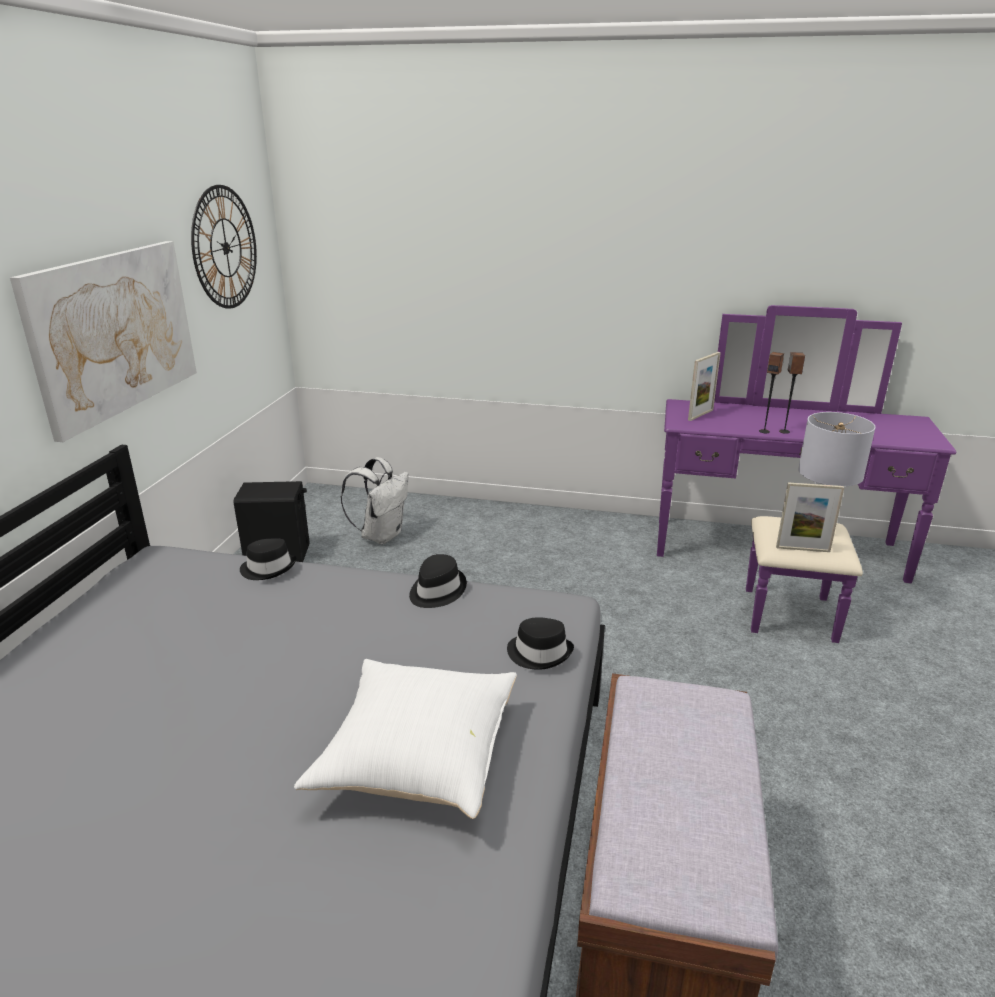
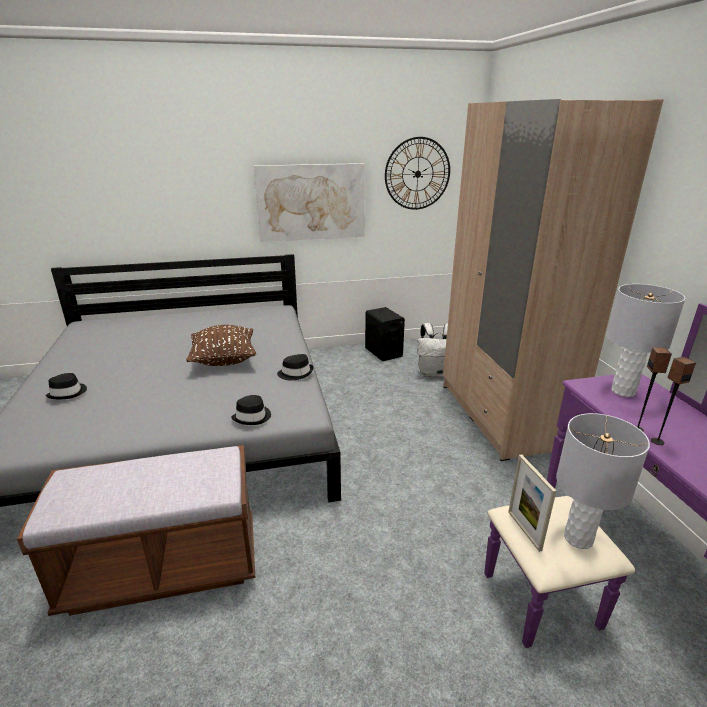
camera: 65 degrees right, 0 degrees up
(268, 568) = (286, 330): black hat -> black hat (68, 393)
(315, 652) = (224, 360): none -> brown pillow
(417, 756) = (156, 404): white pillow -> none
(516, 528) = (502, 415): none -> beige wardrobe
(700, 415) = (623, 391): picture frame -> grey table lamp

